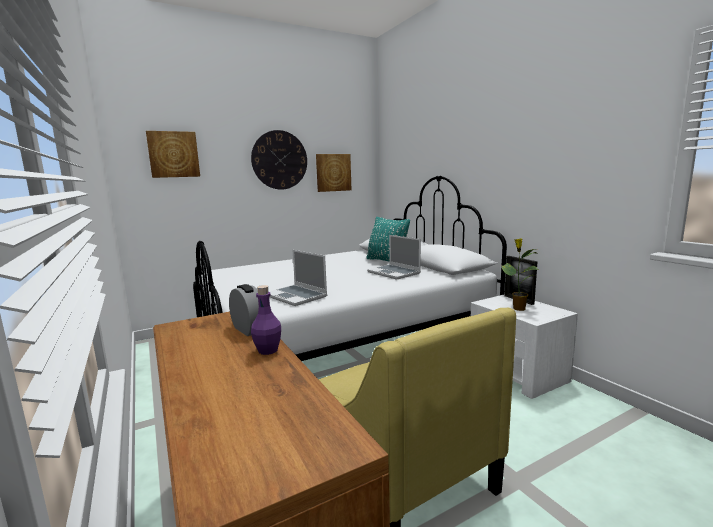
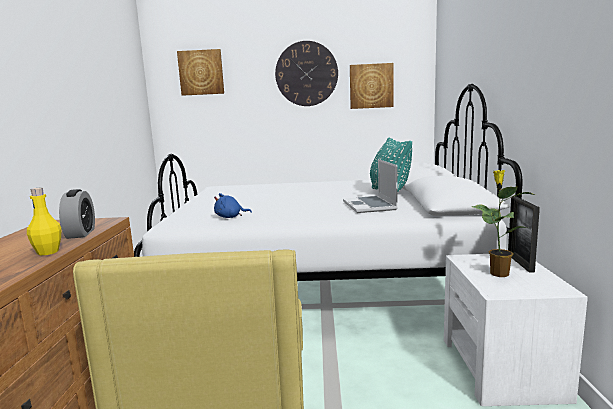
camera: 30 degrees right, 0 degrees up
(268, 350) = (48, 252): purple bottle -> yellow bottle
(297, 296) = (230, 217): laptop -> blue plush toy

